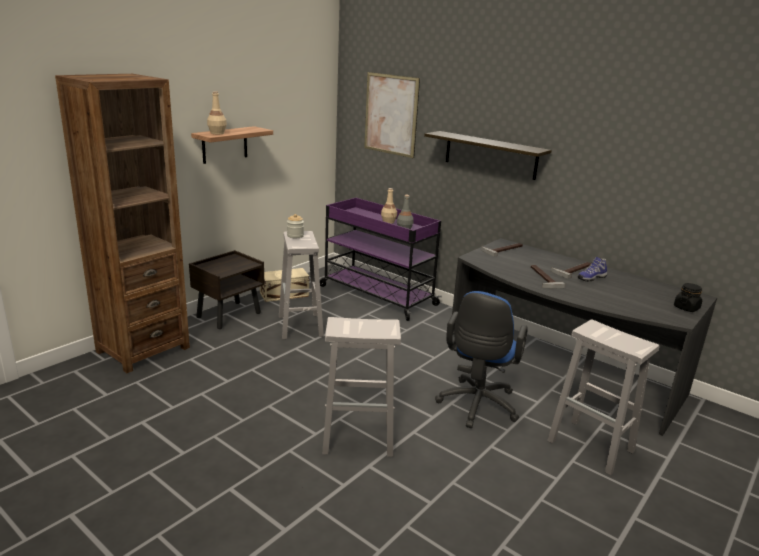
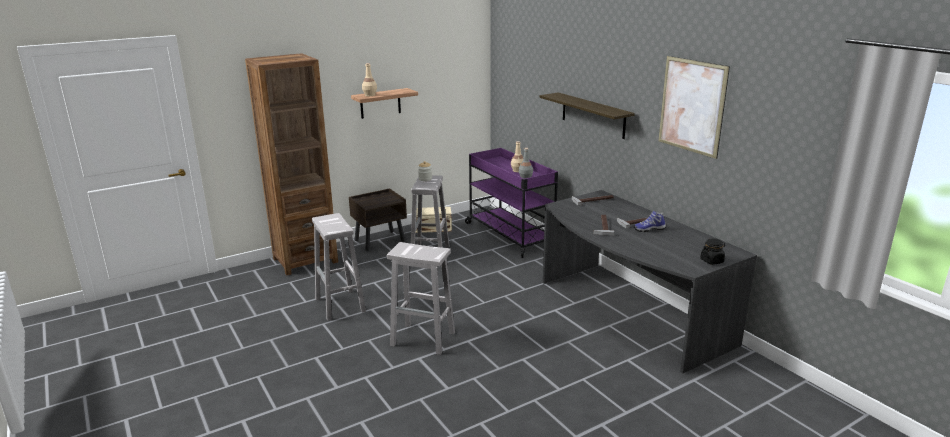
camera: 20 degrees right, 0 degrees up
(391, 114) = (525, 76): picture -> picture (692, 106)
(476, 407) = (532, 330): blue office chair -> none
(592, 446) = (609, 372): white stool -> white stool (340, 305)

